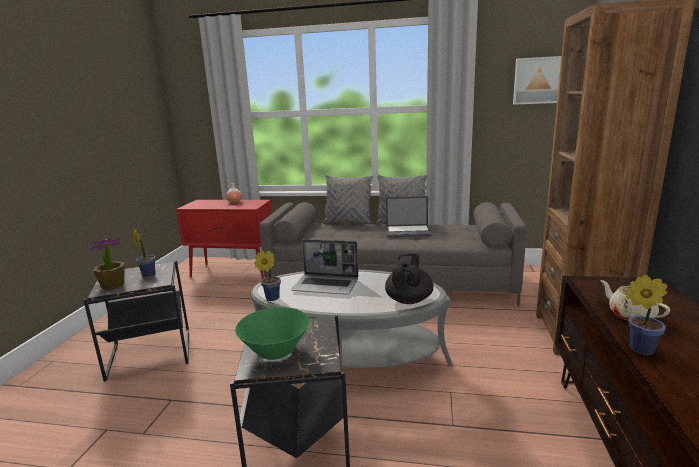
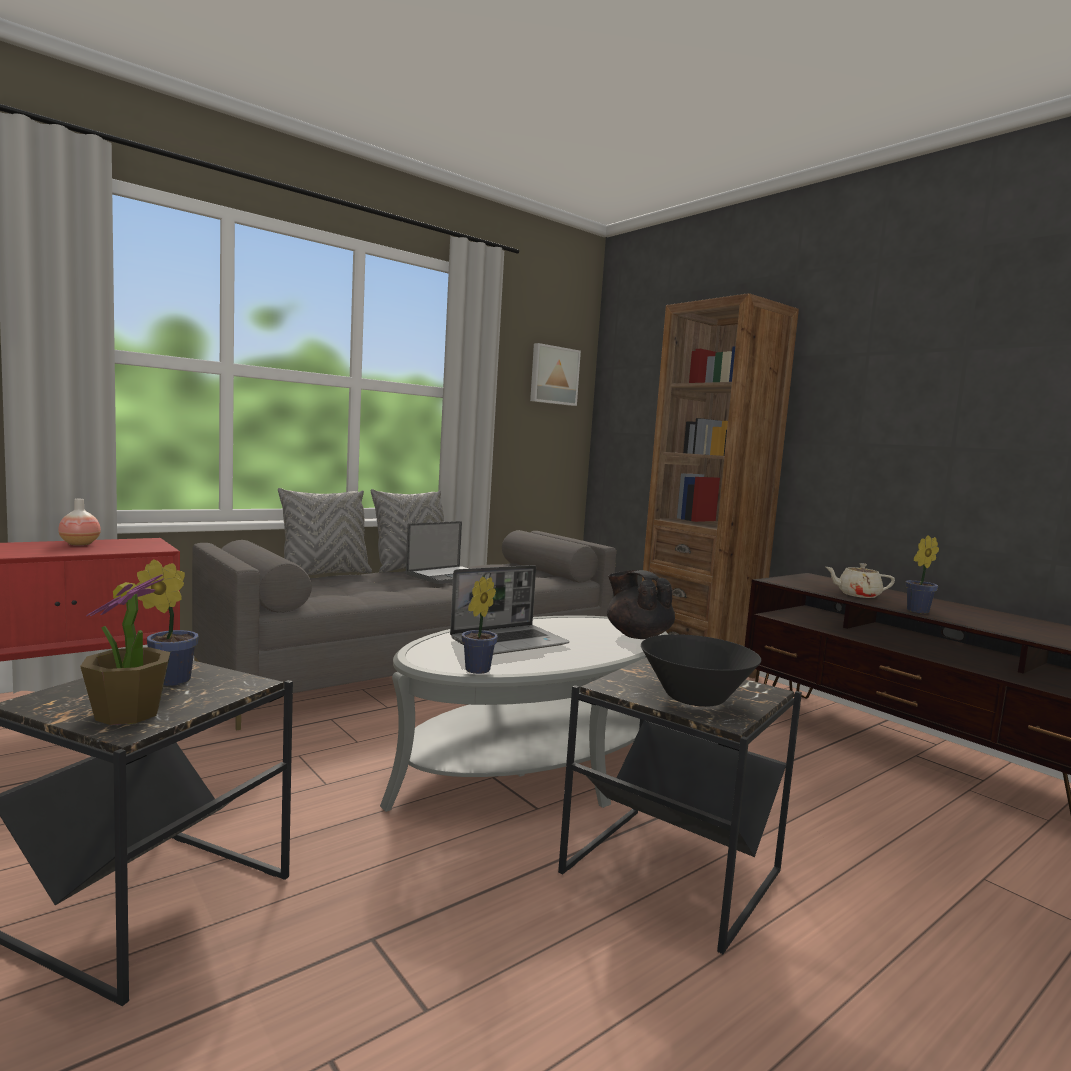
camera: 50 degrees left, 10 degrees down
(275, 351) = (695, 698): green bowl -> black bowl

